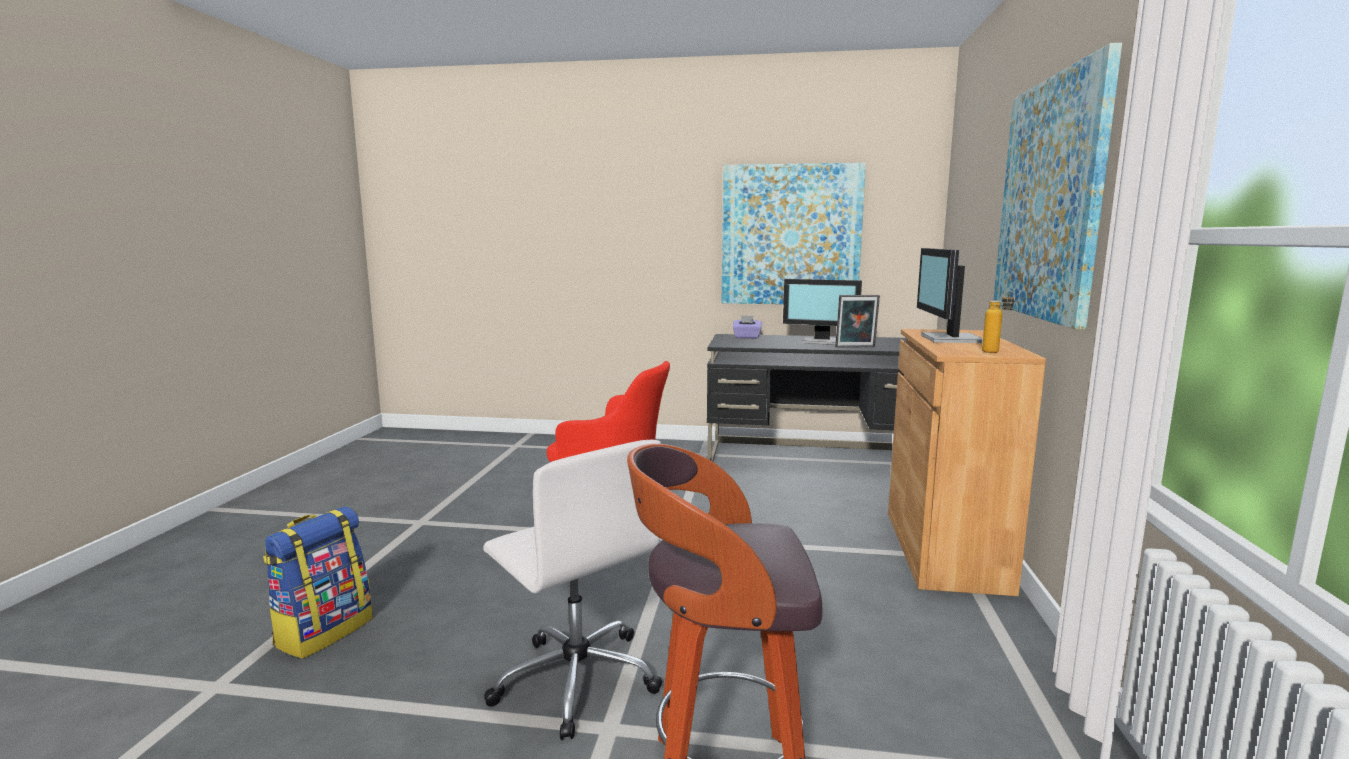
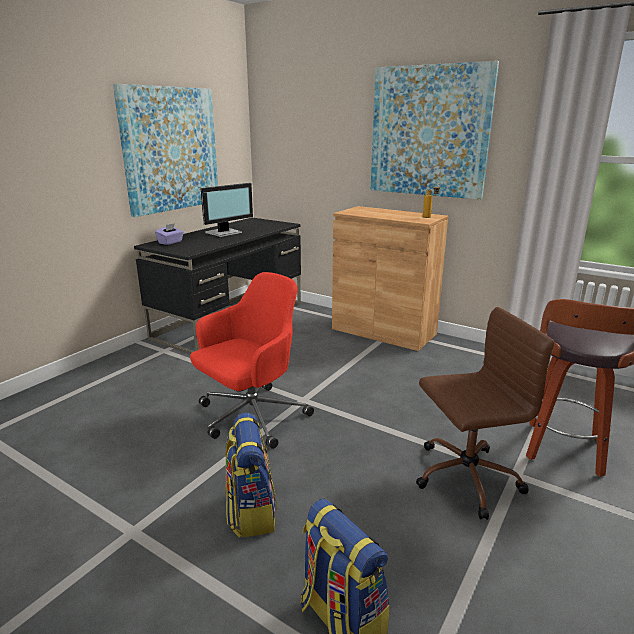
camera: 65 degrees left, 10 degrees up
(458, 559) = (251, 511): none -> backpack
(576, 678) = (464, 477): white office chair -> brown office chair
(855, 347) = (258, 232): picture frame -> none
(949, 339) = (382, 214): monitor -> none

